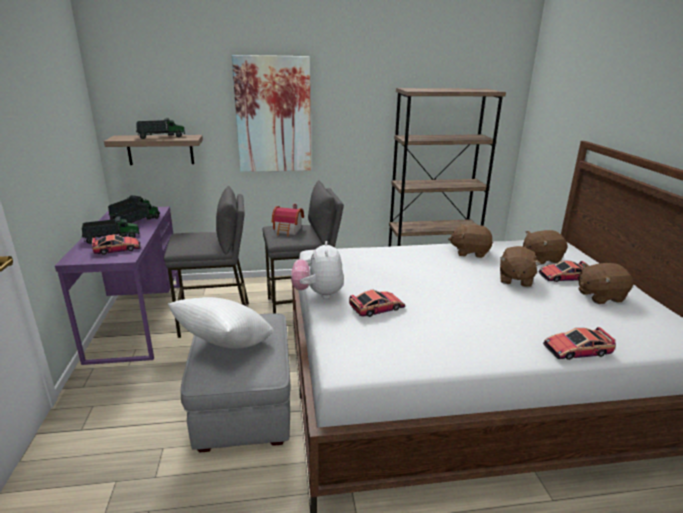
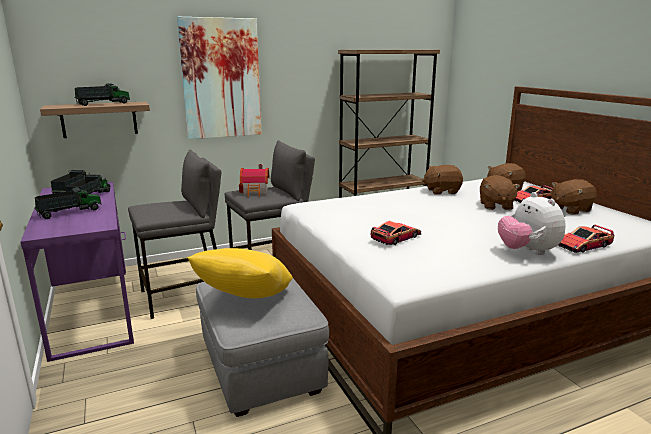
camera: 15 degrees left, 5 degrees down
(117, 249) = (86, 220): toy car -> none
(225, 346) = (245, 300): white pillow -> yellow pillow
(318, 294) = (332, 234): plush toy -> plush toy (527, 252)

